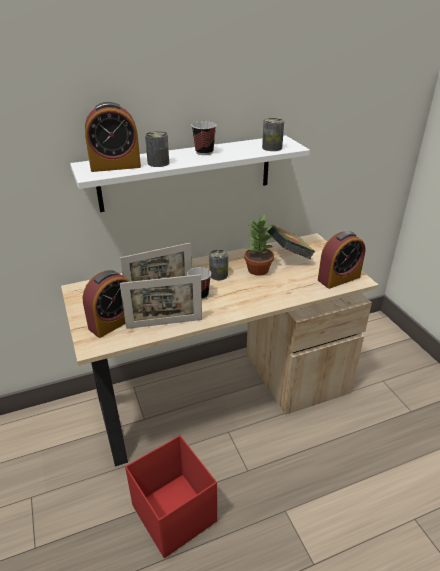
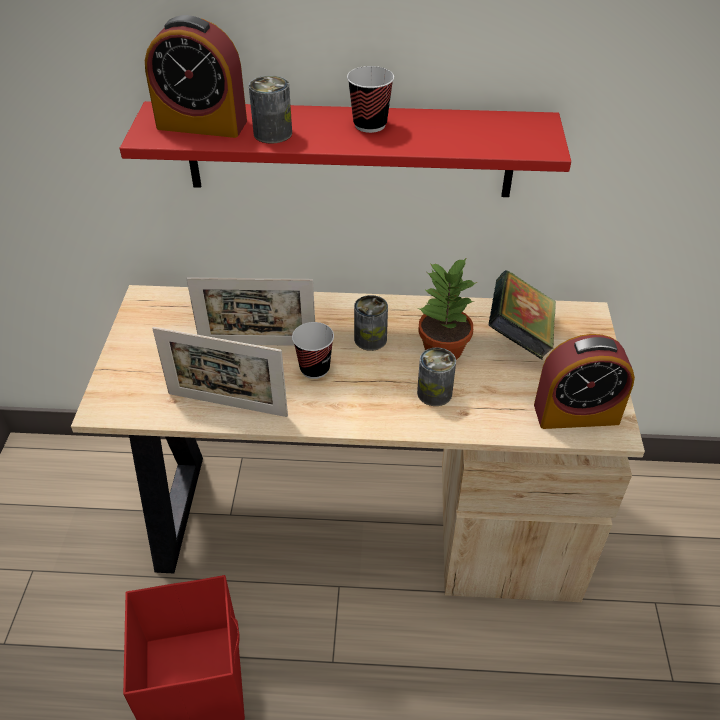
camera: 25 degrees right, 10 degrees up
(113, 322) = (158, 376): alarm clock -> none
(186, 173) = (349, 150): white shelf -> red shelf
(272, 147) = (501, 140): can -> can (434, 393)

